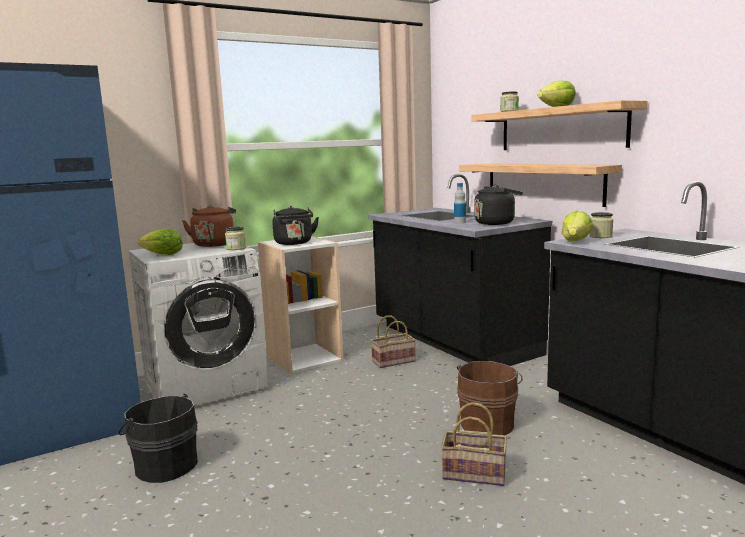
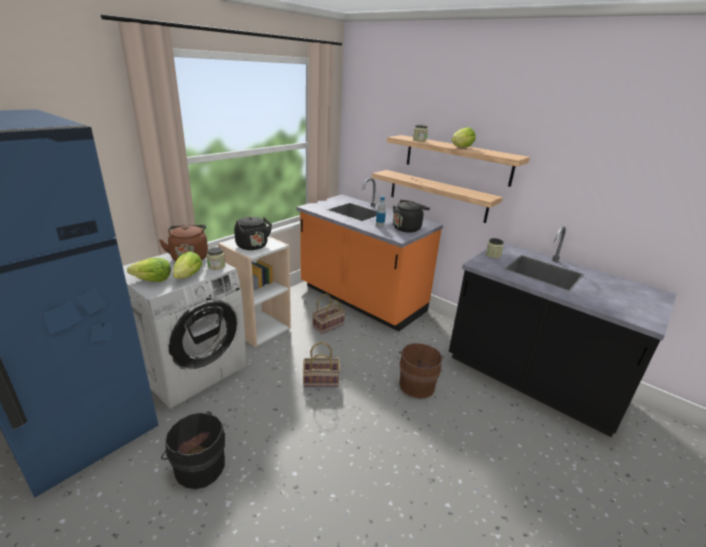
camera: 20 degrees left, 15 degrees up
(453, 340) = (361, 299): black counter -> orange counter
(476, 473) = (428, 435): basket -> basket (322, 380)
(576, 241) = (483, 264): lettuce -> lettuce (188, 276)

